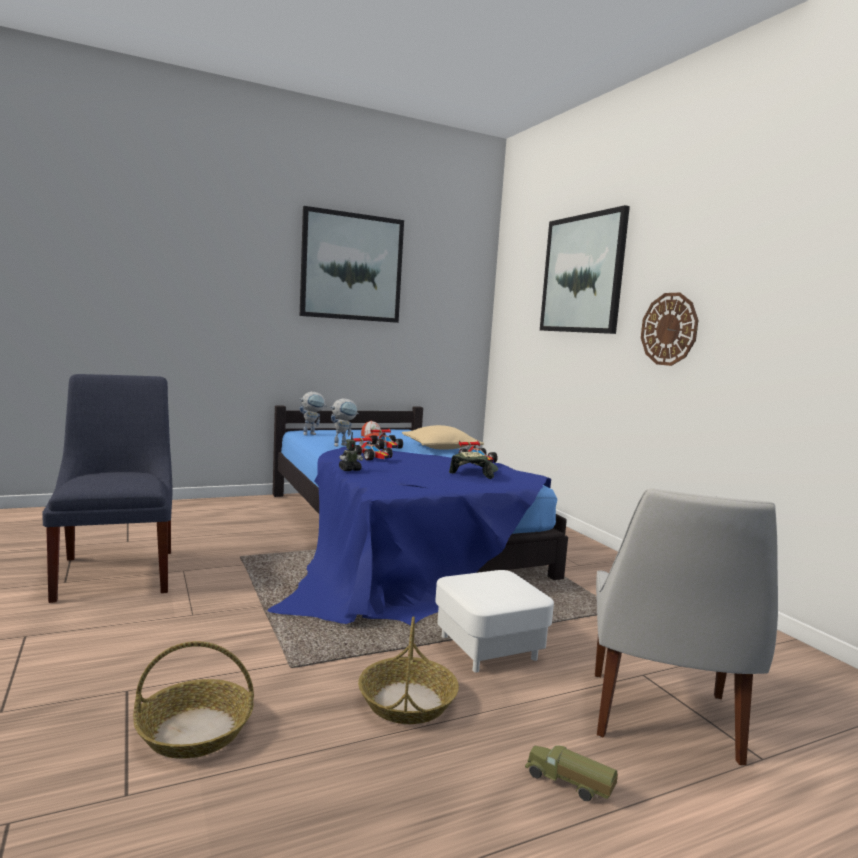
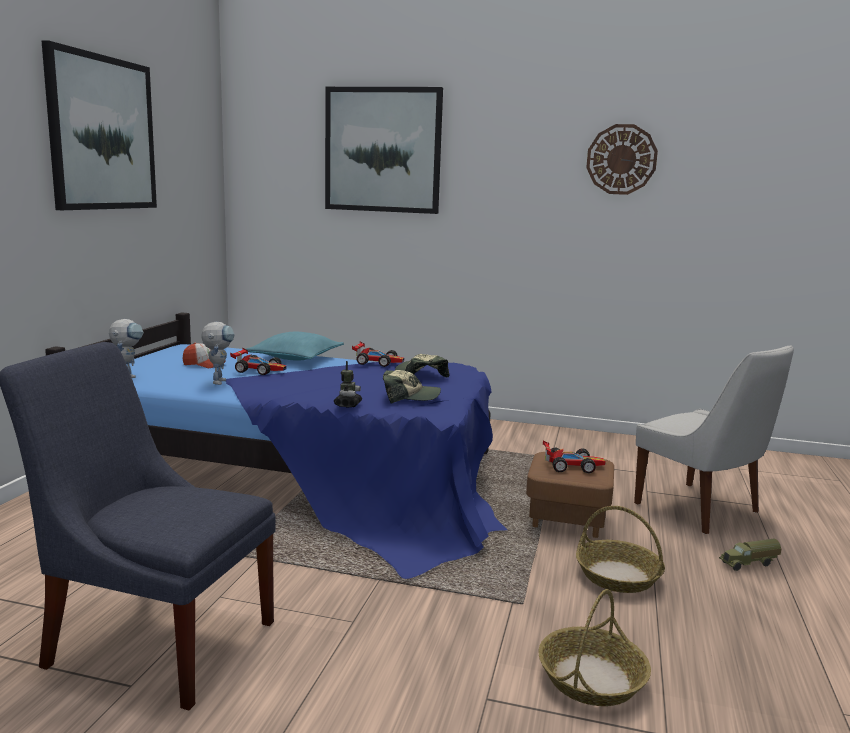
camera: 50 degrees left, 5 degrees up
(372, 457) = (305, 385): toy car -> toy car (571, 466)
(403, 478) = (410, 397): none -> cap
(441, 448) = (296, 358): beige pillow -> turquoise pillow
(489, 648) = (567, 519): white ottoman -> brown ottoman
(669, 329) = (504, 210): wall clock -> wall clock (621, 159)

